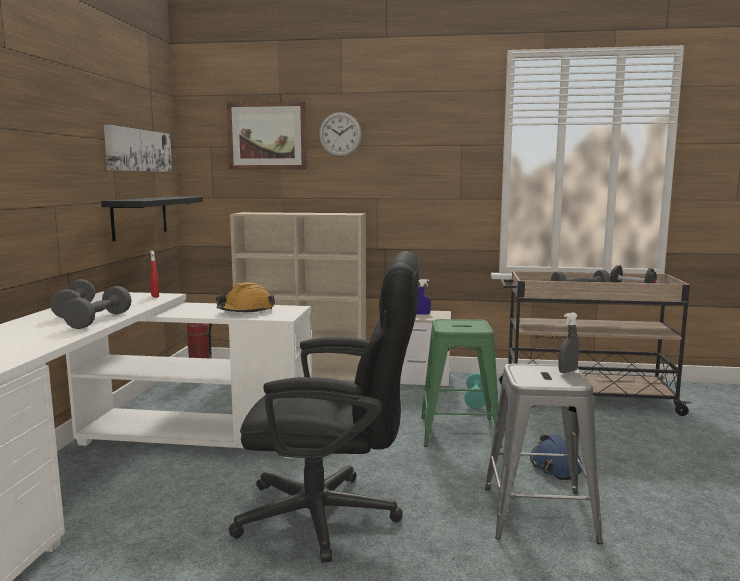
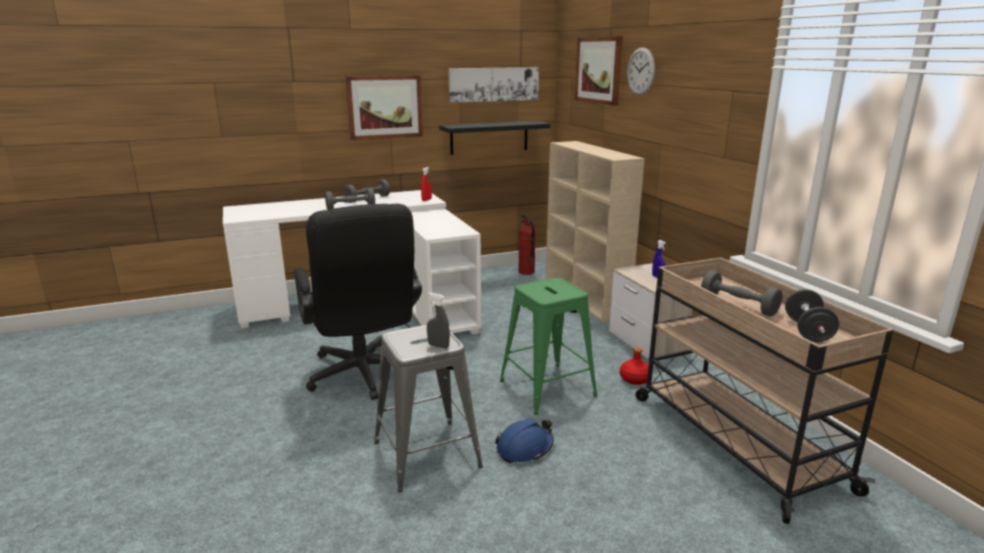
camera: 60 degrees right, 10 degrees up
(50, 173) = (385, 107): none -> picture
(246, 311) = (438, 225): orange hard hat -> none
(475, 399) = (635, 379): turquoise dumbbell -> red bottle

